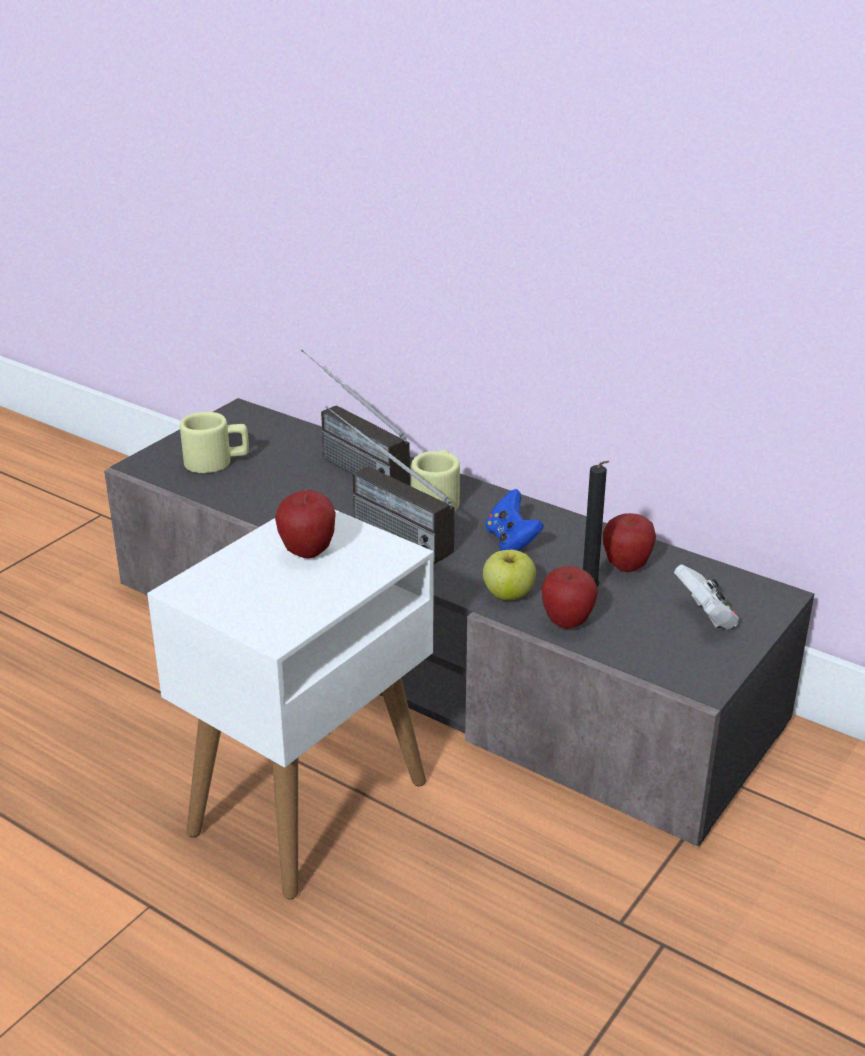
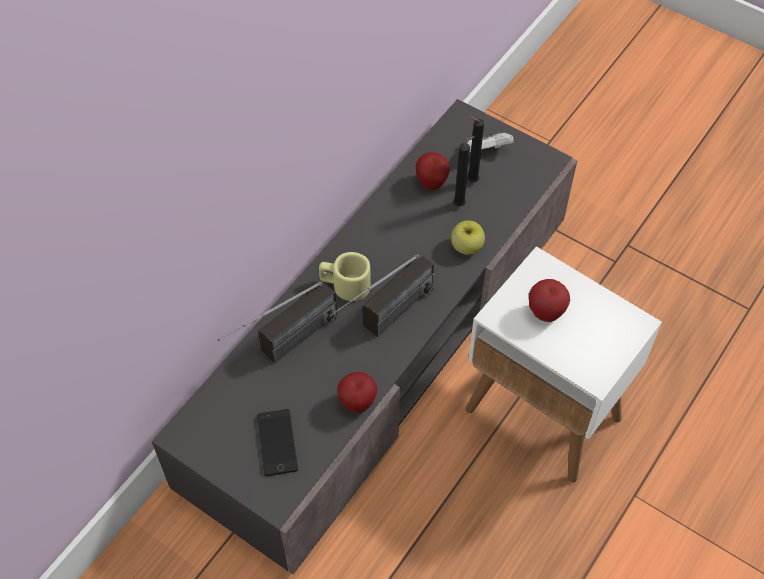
camera: 90 degrees left, 25 degrees up
(217, 462) = (277, 442): beige mug -> phone
(511, 541) = (401, 242): blue game controller -> none
(567, 622) = (496, 218): apple -> apple (357, 403)
(639, 600) = (470, 181): none -> black candle

